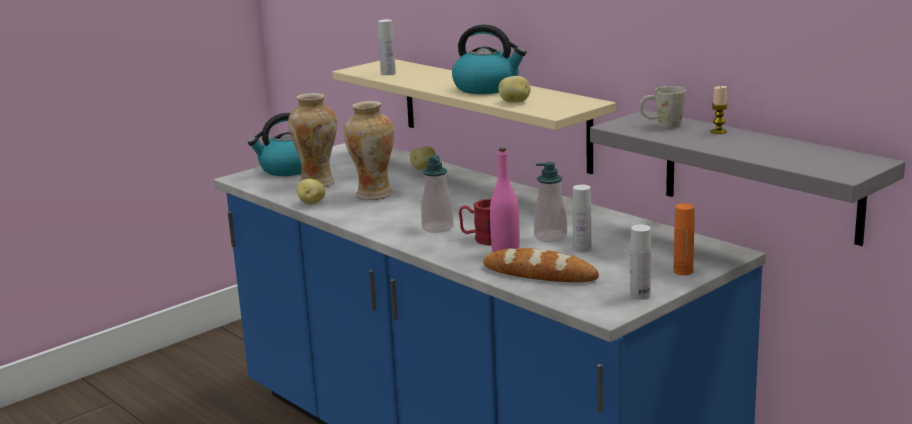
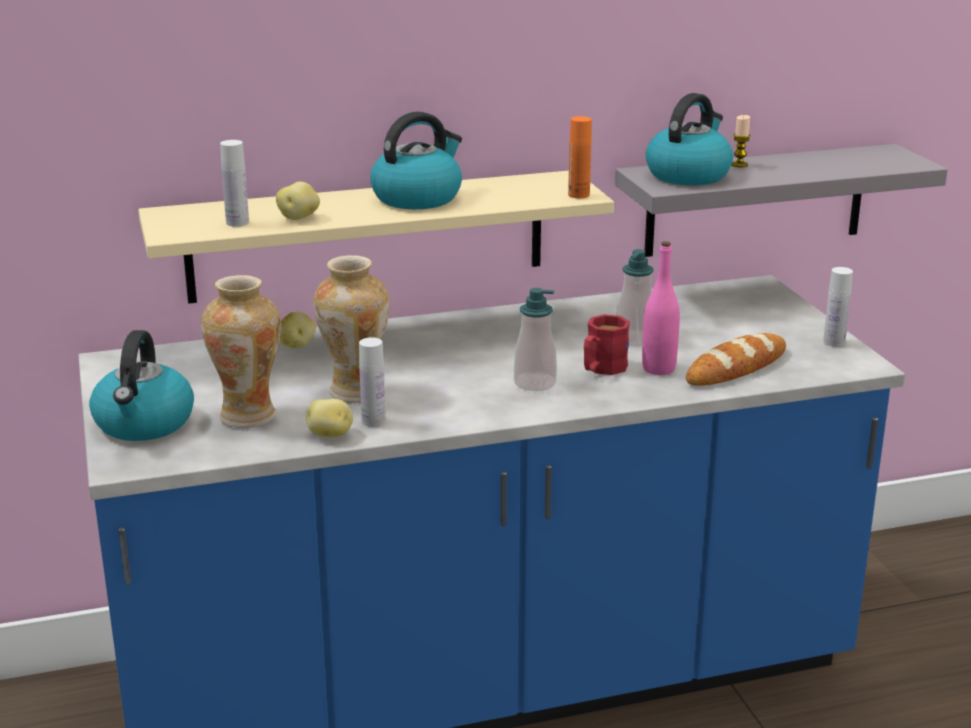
camera: 65 degrees left, 5 degrees up
(515, 102) = (509, 200): potato -> potato (299, 217)
(582, 249) = (685, 335): white bottle -> white bottle (373, 421)
(661, 125) = (688, 175): white mug -> kettle
(683, 271) = (789, 312): orange bottle -> orange bottle (579, 195)

